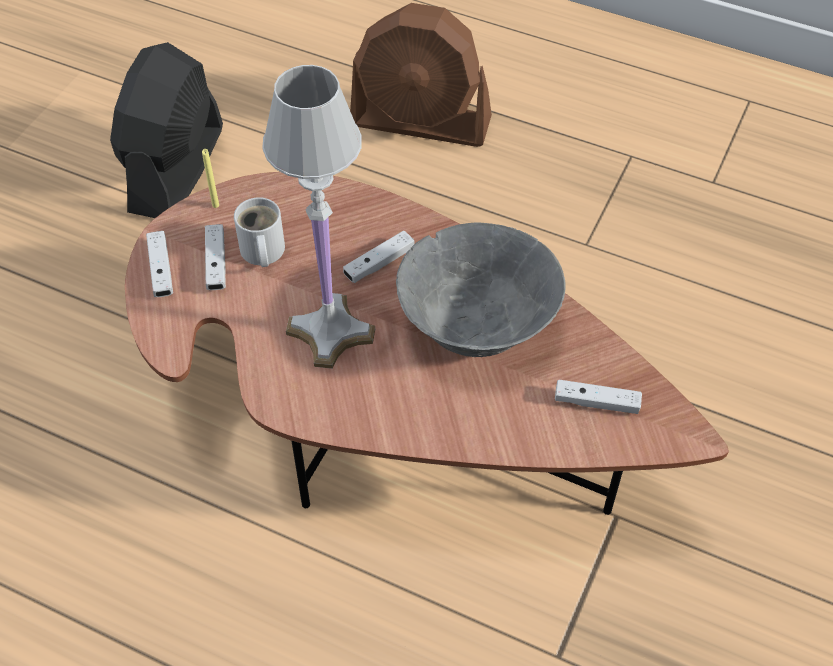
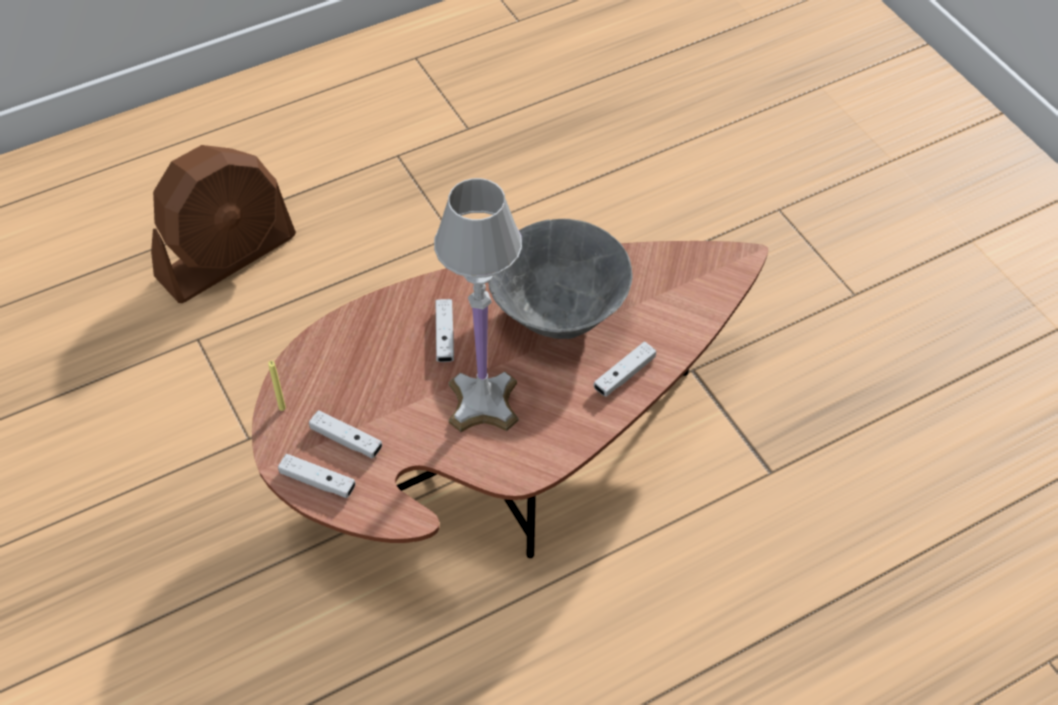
camera: 55 degrees left, 0 degrees up
(176, 169) = (96, 457): black fan -> none
(261, 252) = (362, 404): white mug -> none
(596, 403) = (676, 288): white game controller -> white game controller (624, 375)

